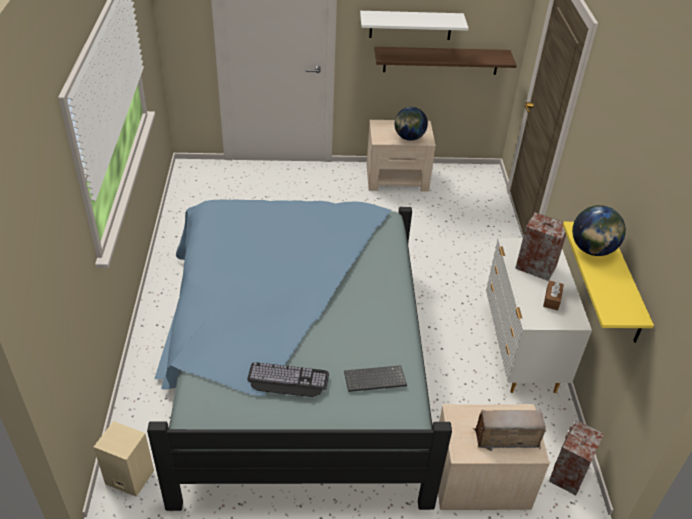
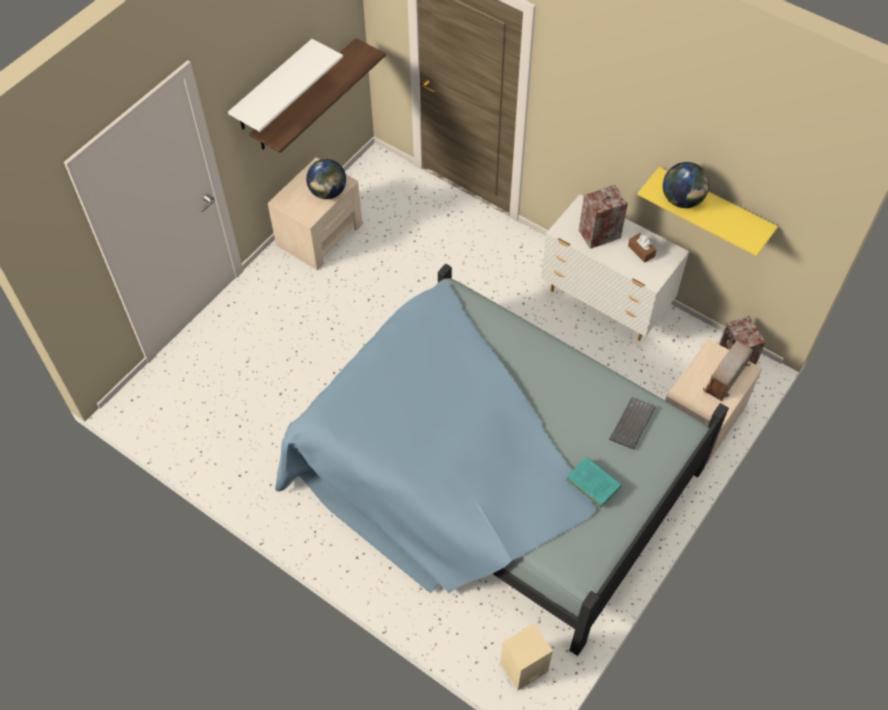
camera: 50 degrees left, 15 degrees up
(286, 381) = (594, 484): keyboard -> turquoise book

